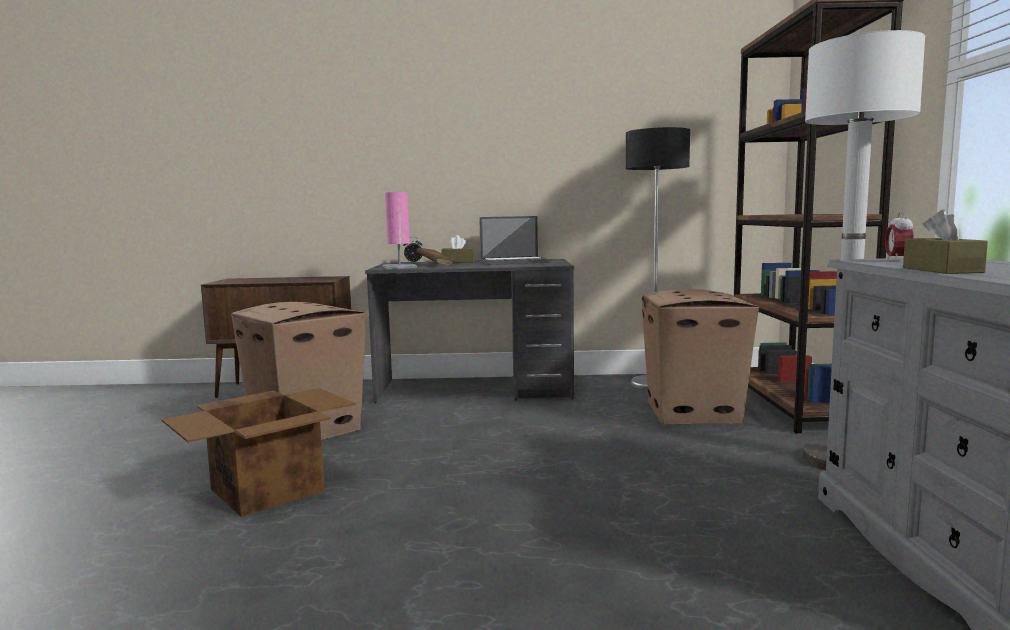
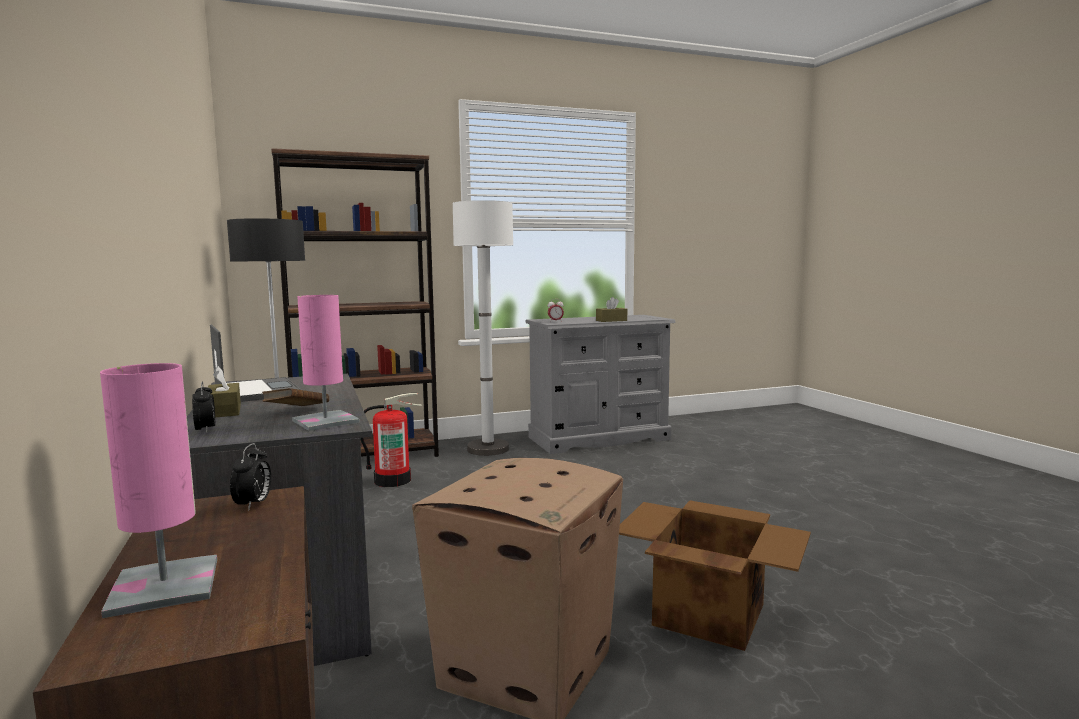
camera: 110 degrees left, 0 degrees up
(263, 279) = (164, 587): none -> pink table lamp
(321, 279) = (253, 505): none -> alarm clock
(693, 413) = (393, 480): cardboard box -> fire extinguisher

